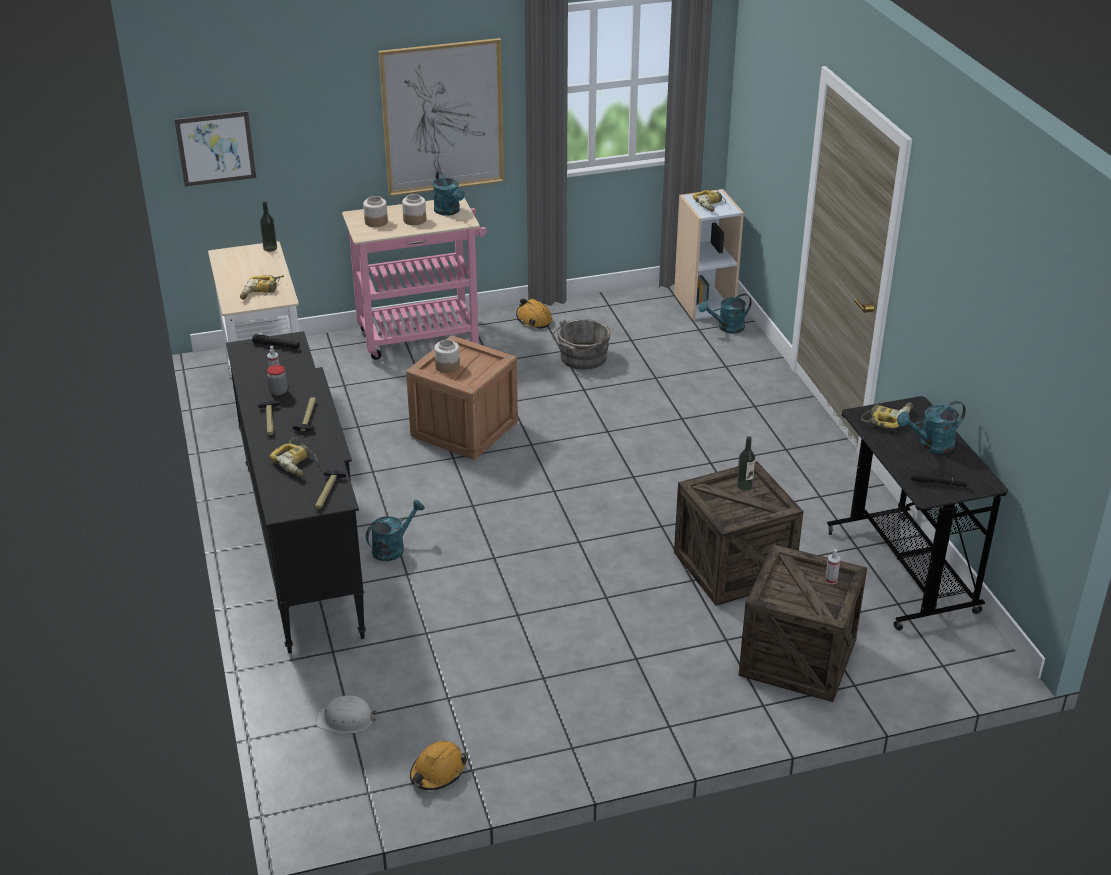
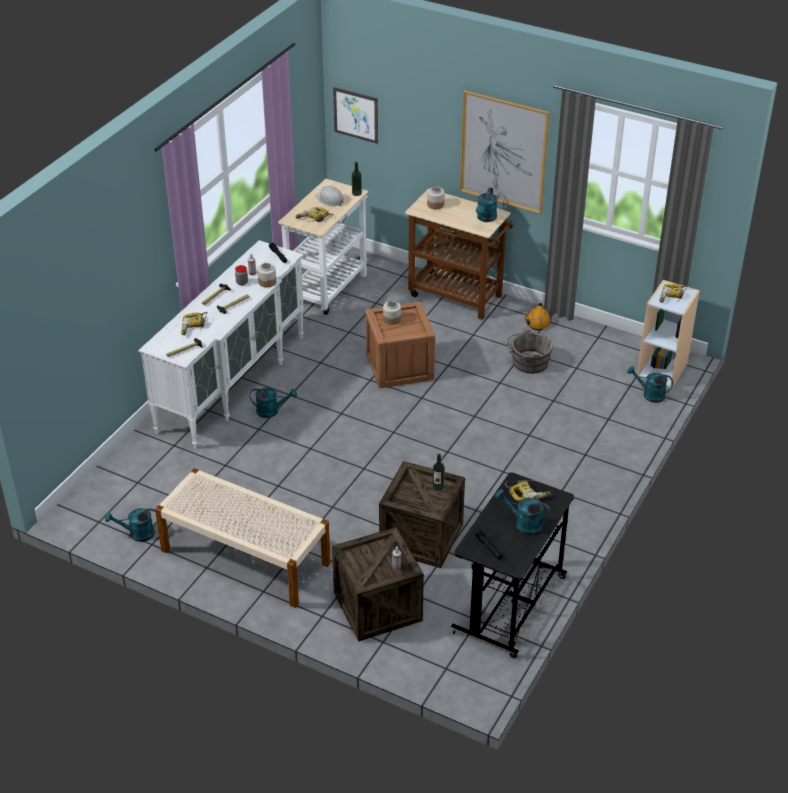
camera: 45 degrees right, 5 degrees up
(304, 547) = (233, 383): black cabinet -> white cabinet
(346, 719) = (135, 482): white hard hat -> white hard hat (330, 199)
(414, 220) = (458, 214): jar -> jar (267, 282)
(420, 337) = (457, 296): pink cart -> brown cart
(437, 772) = (137, 534): orange hard hat -> turquoise watering can
(597, 708) = (245, 558): none -> beige bench

